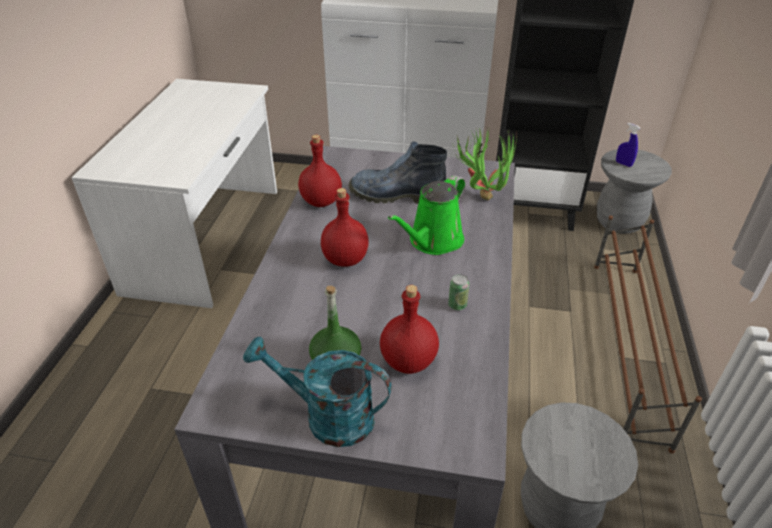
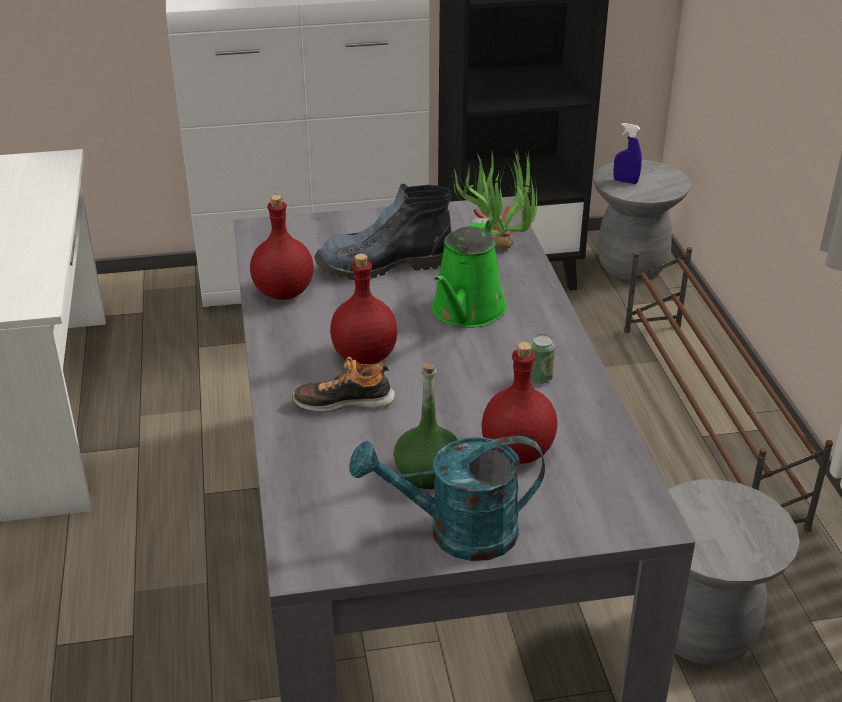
camera: 20 degrees left, 5 degrees down
(312, 289) = (344, 401): none -> shoe

